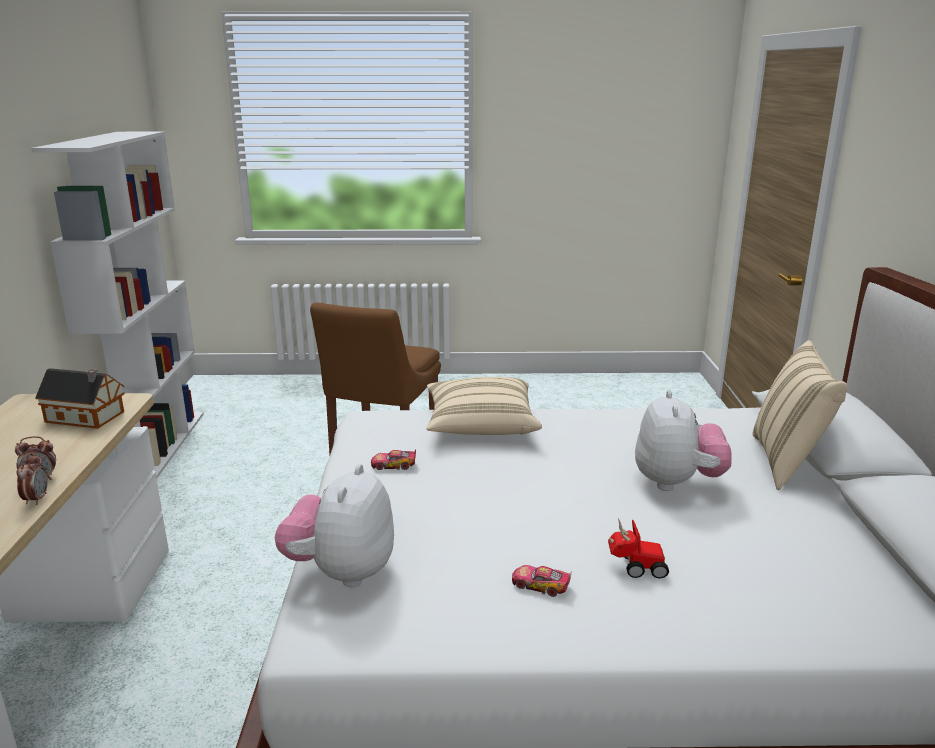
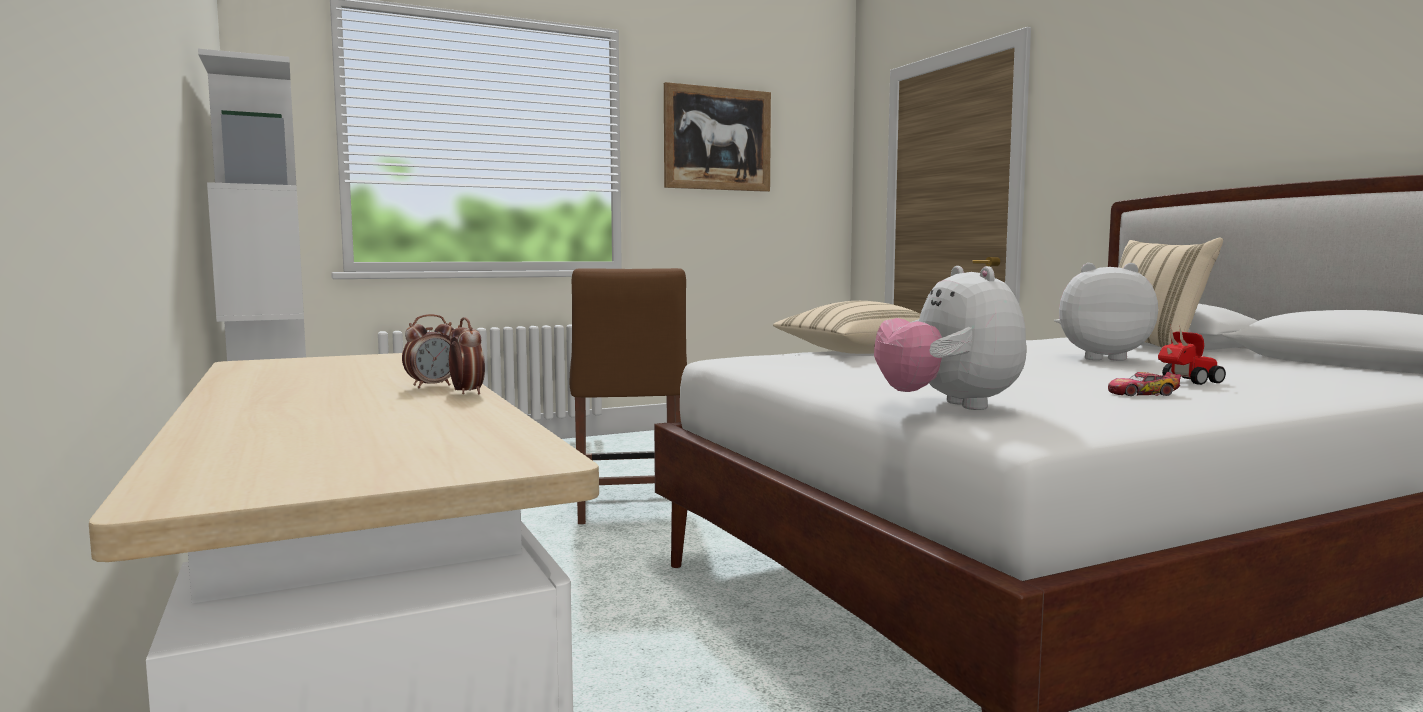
camera: 25 degrees left, 15 degrees down
(87, 417) = (382, 362): toy house -> none
(393, 465) = (831, 369): toy car -> none
(573, 112) = (717, 139): none -> picture
(676, 482) = (1101, 358): plush toy -> plush toy turned 60 degrees counterclockwise

